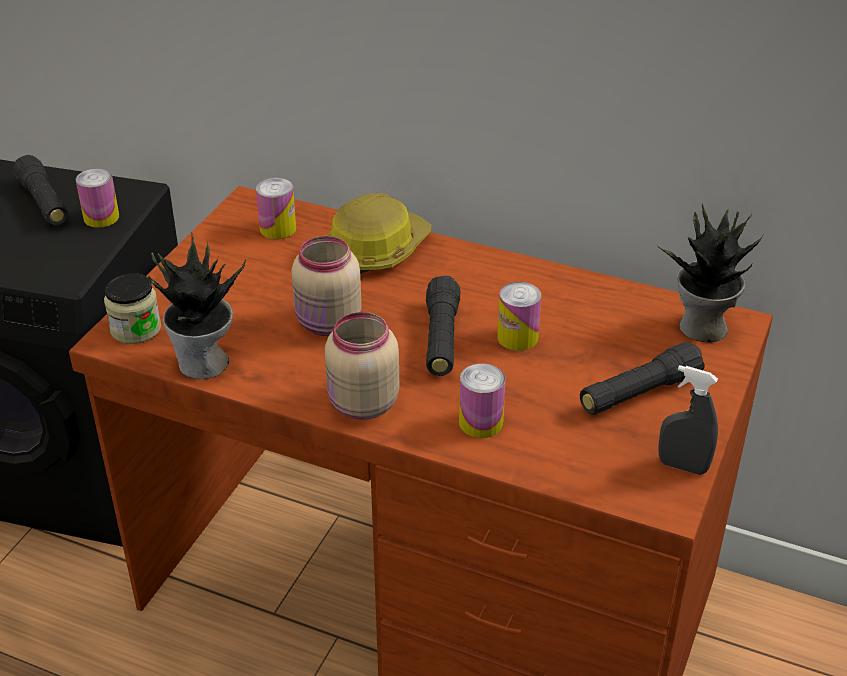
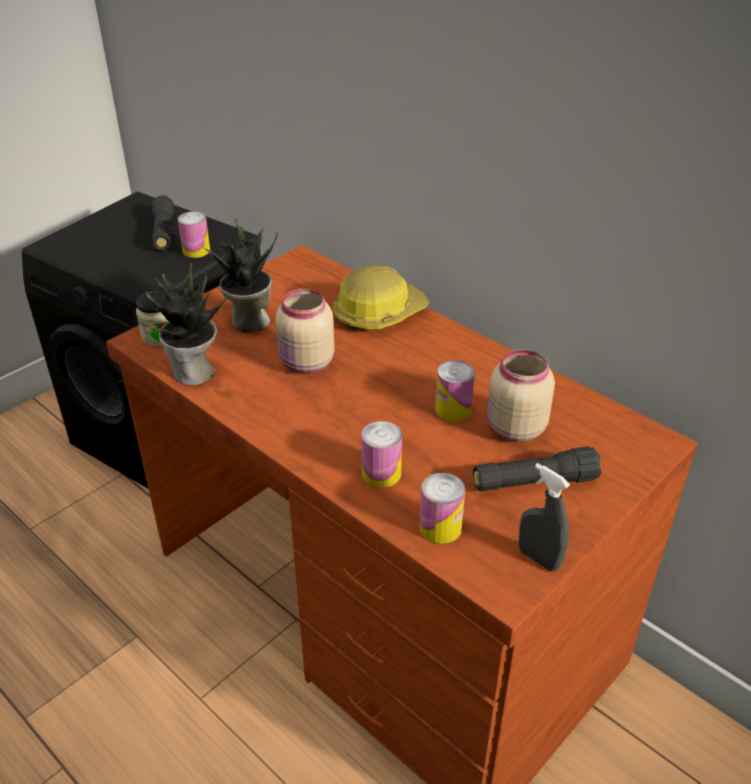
camera: 20 degrees right, 0 degrees up
(278, 229) = (311, 282): can -> can (440, 527)
(361, 404) = (293, 434): beige jar -> beige jar (514, 428)
(441, 339) = (388, 396): black flashlight -> none
(701, 328) = (622, 439): potted plant -> potted plant (249, 322)

